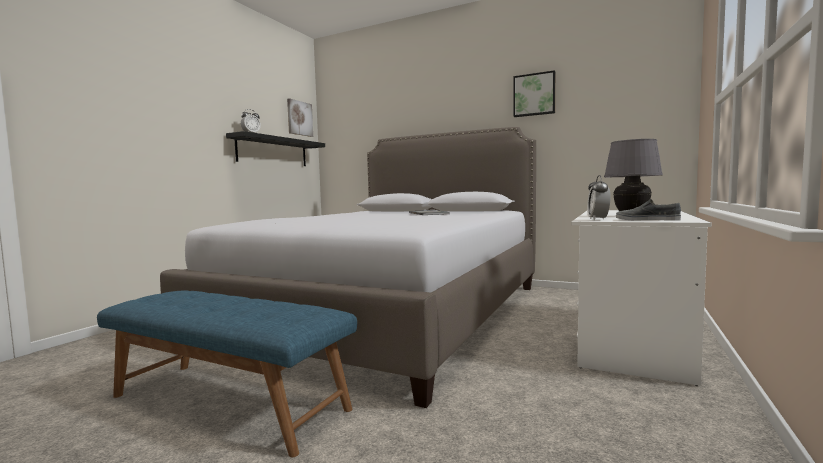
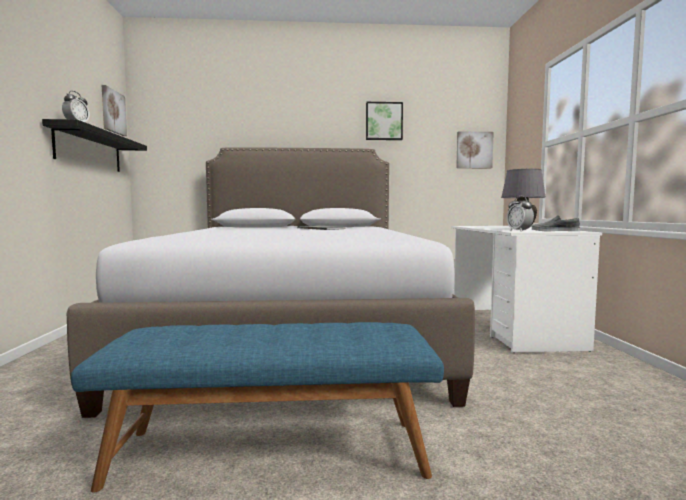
camera: 30 degrees left, 0 degrees up
(651, 115) = (474, 150): none -> picture

